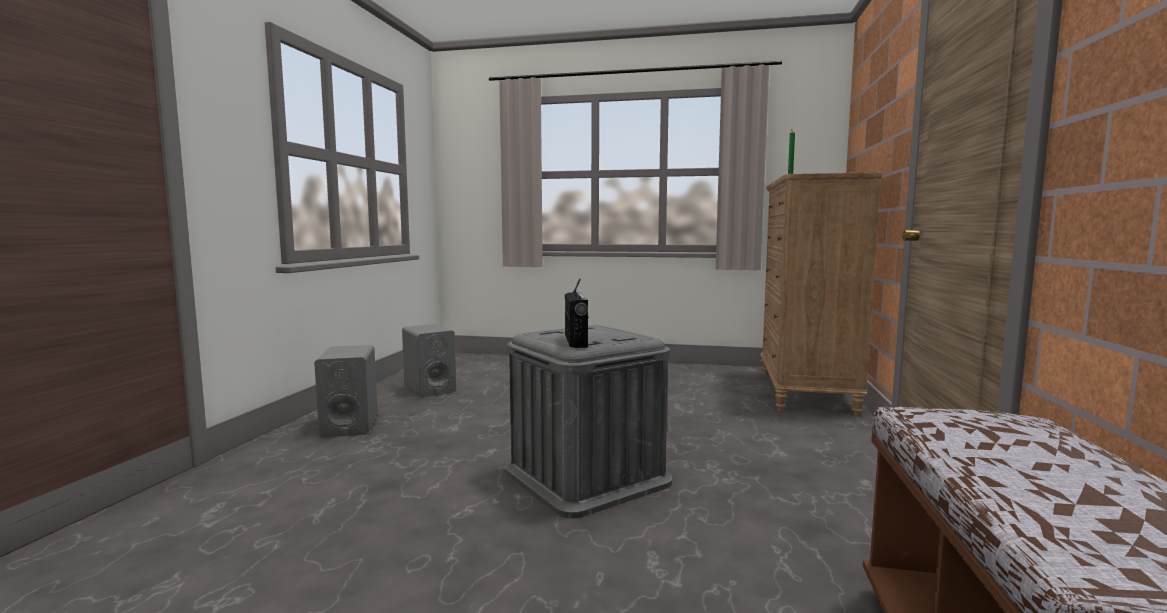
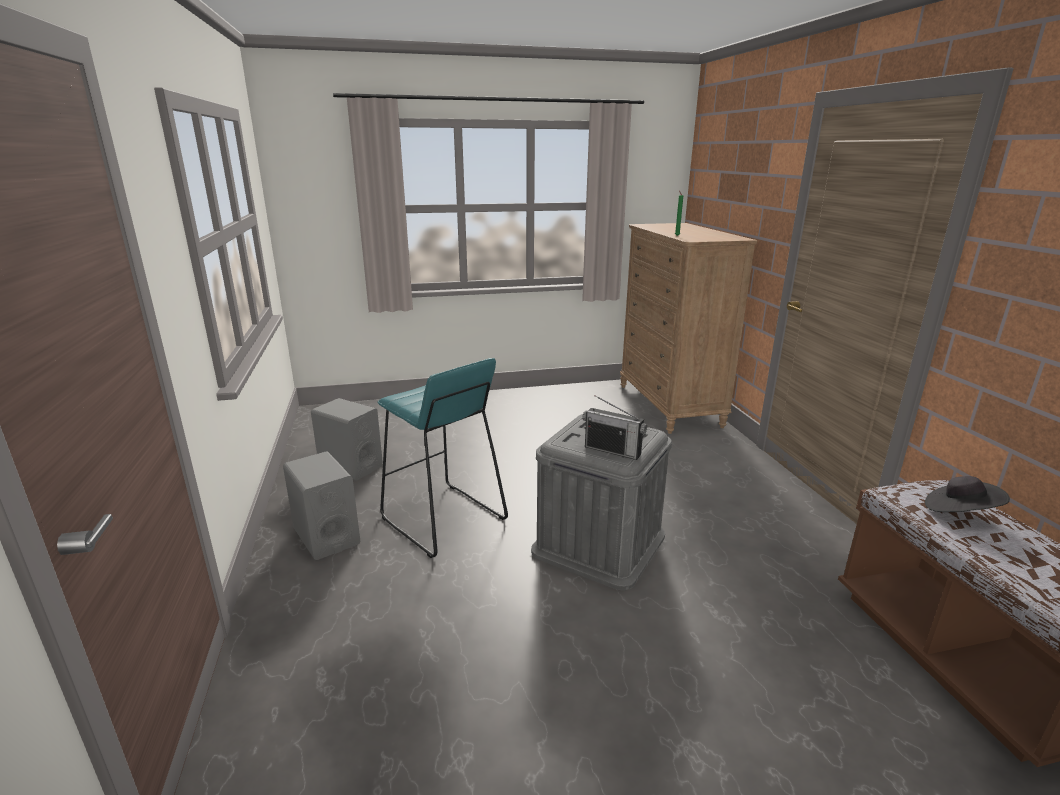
camera: 25 degrees left, 15 degrees up
(457, 432) = (443, 519): none -> turquoise stool
(576, 341) = (612, 450): radio -> radio turned 150 degrees clockwise
(1006, 436) = (959, 512): none -> black hat

